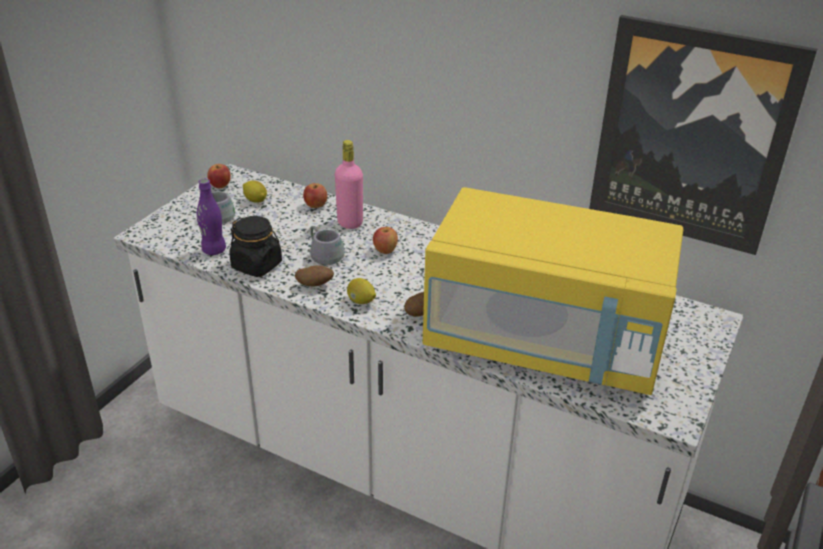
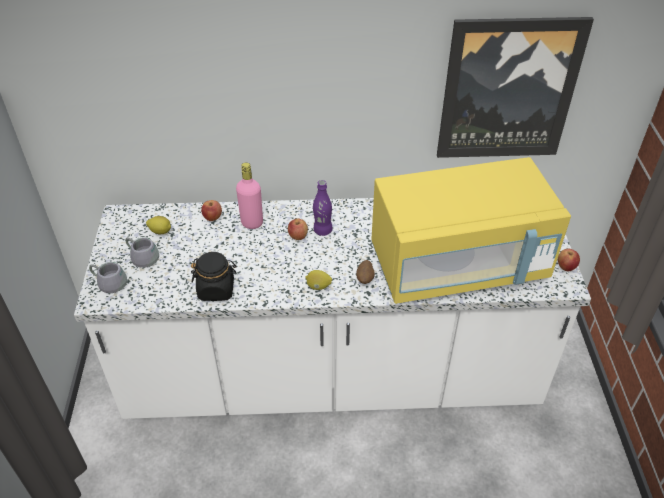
camera: 30 degrees left, 10 degrees up
(214, 250) = (170, 290): purple bottle -> purple bottle (322, 230)
(220, 186) = (119, 229): apple -> apple (566, 267)
(315, 285) = (274, 287): potato -> none
(327, 252) = (258, 256): grey mug -> grey mug (111, 280)

